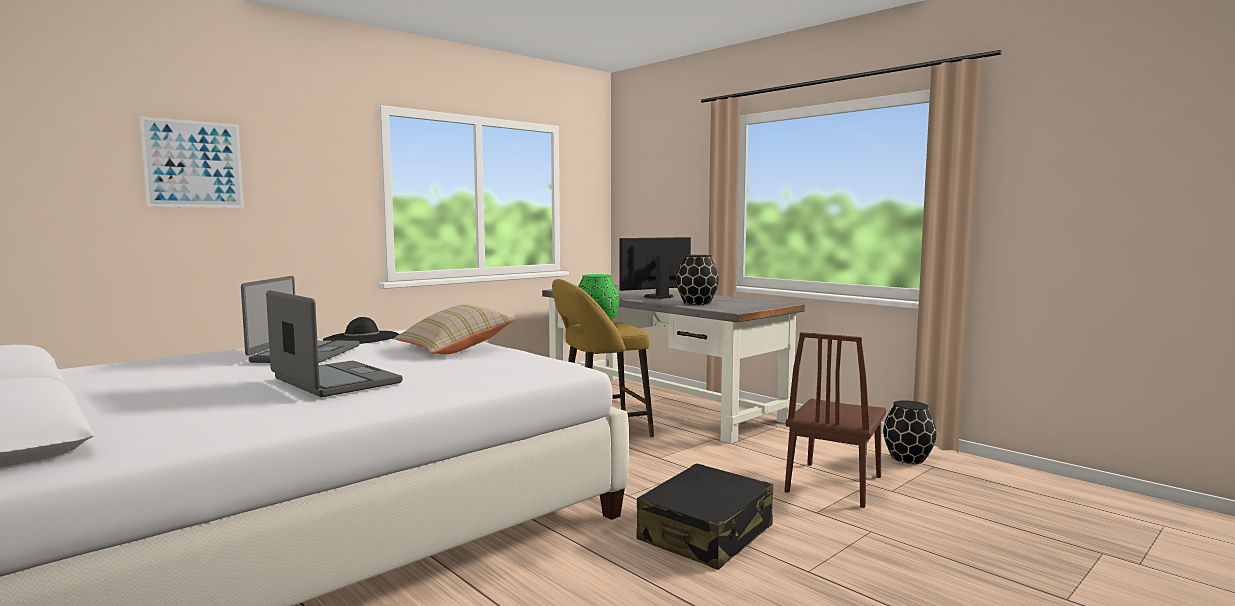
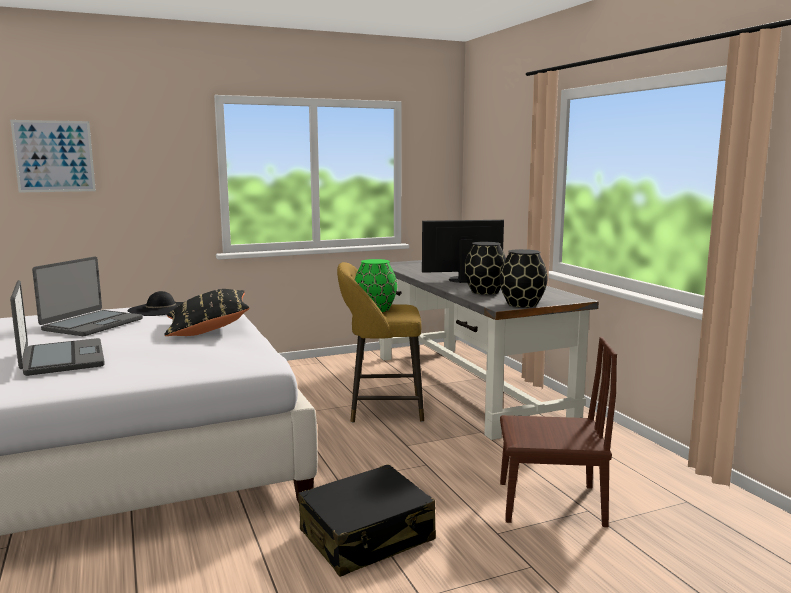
camera: 20 degrees right, 5 degrees up
(455, 349) = (208, 329): beige pillow -> black pillow
(834, 484) = (550, 503): brown chair -> brown chair turned 135 degrees counterclockwise
(907, 458) = (666, 486): black vase -> black vase (521, 304)

